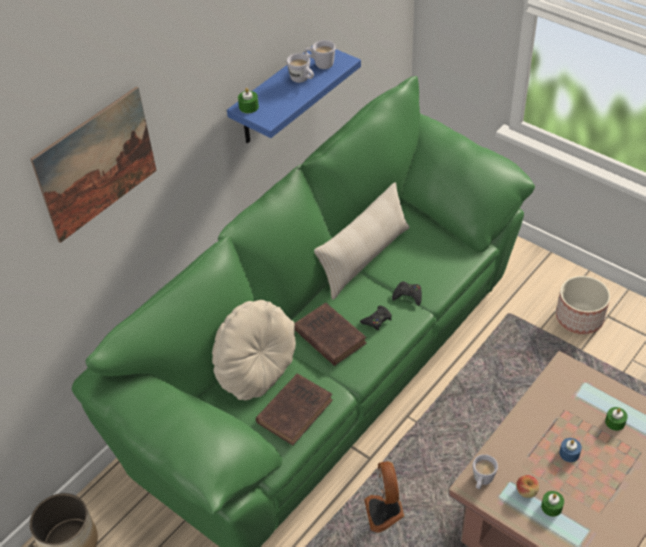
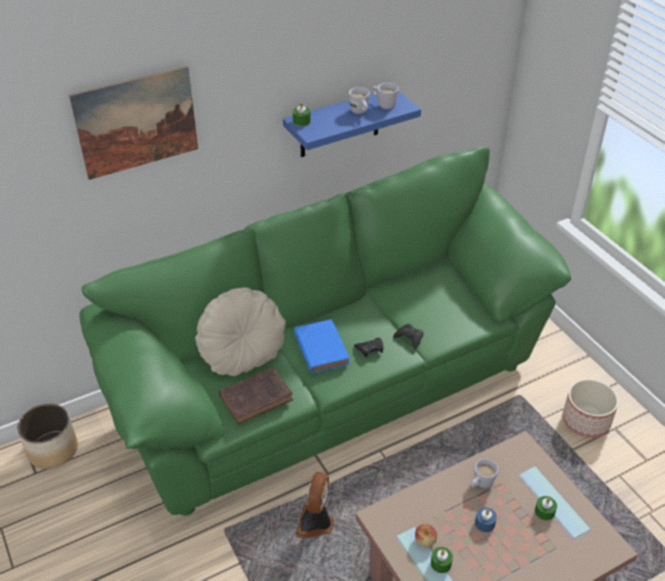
camera: 20 degrees right, 5 degrees down
(328, 336) = (320, 348): brown book -> blue book
(364, 258) = (388, 296): beige pillow -> none
(482, 481) = (389, 517): white mug -> white mug (481, 484)

